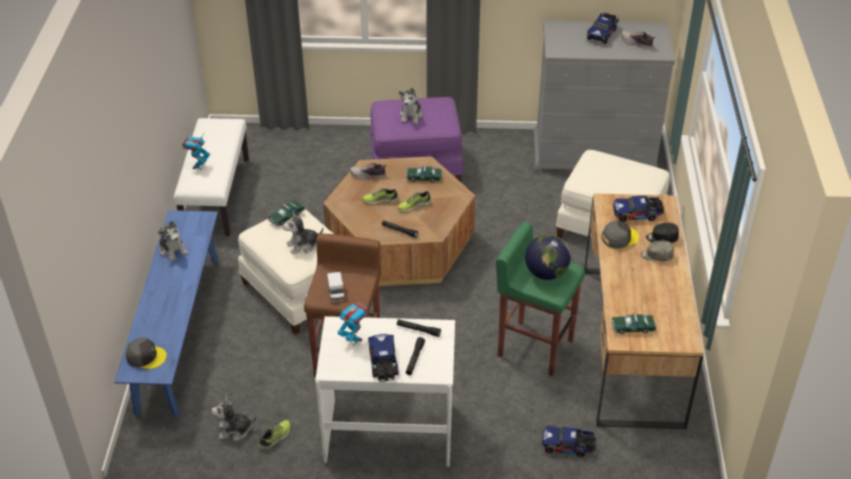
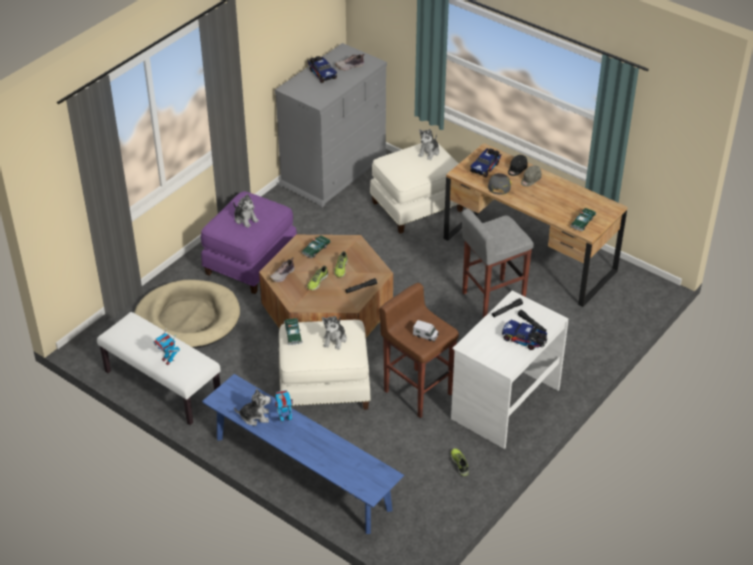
camera: 55 degrees left, 0 degrees up
(146, 356) = (362, 478): grey cap -> none
(235, 430) = (434, 483): plush toy -> plush toy (429, 152)
(308, 168) = (187, 319): none -> beige dog bed
(353, 339) = (488, 344): toy robot -> toy robot (284, 420)
(534, 347) = (492, 298): green stool -> grey stool
(546, 273) = (499, 232): globe -> none
(568, 446) = (588, 327): toy truck -> none

